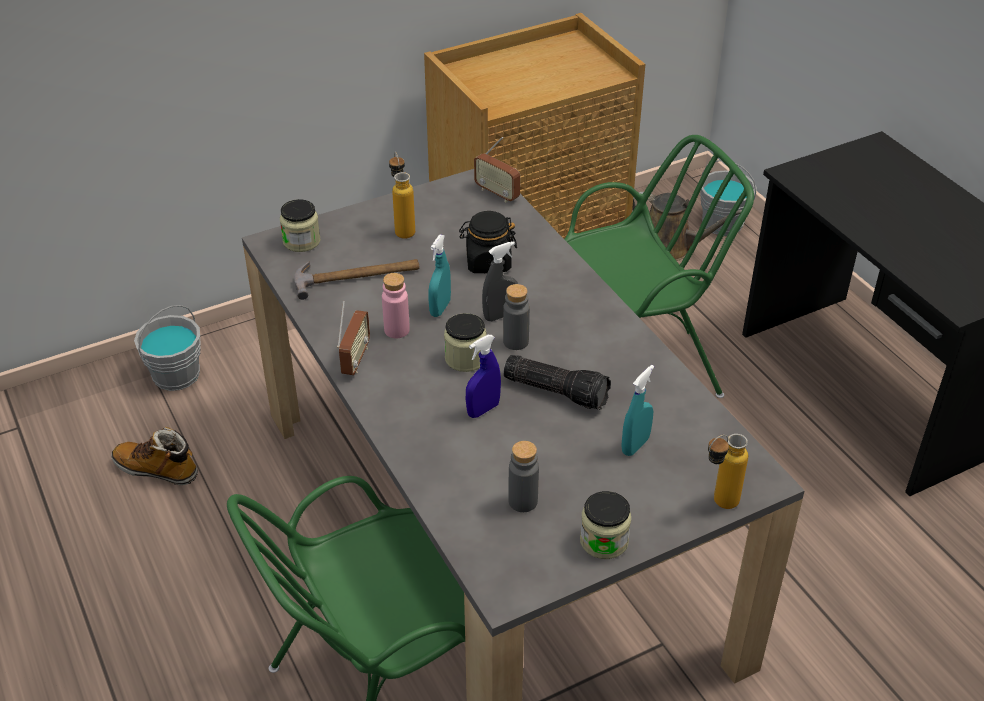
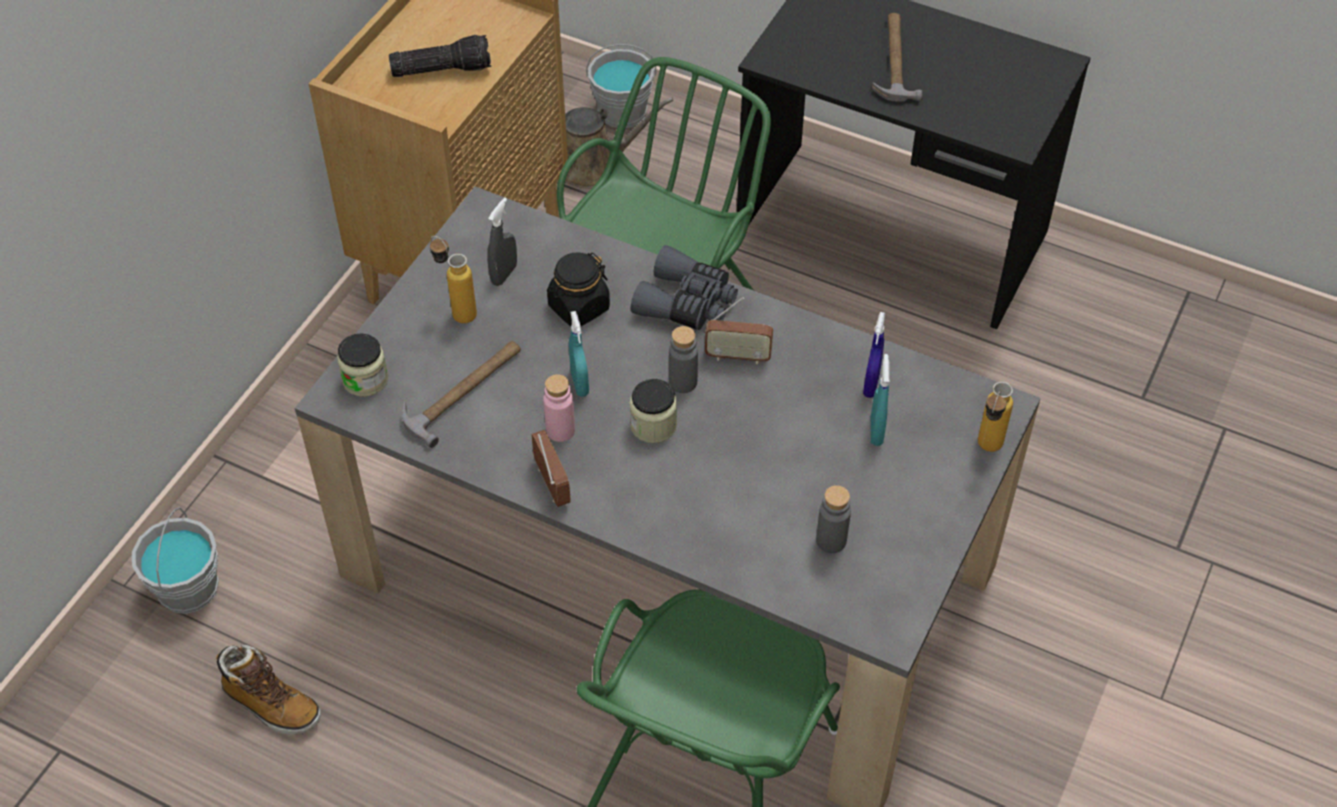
camera: 35 degrees left, 10 degrees up
(157, 469) = (271, 705): boot -> boot turned 135 degrees counterclockwise
(483, 410) = (717, 470): blue spray bottle -> blue spray bottle (871, 385)
(497, 193) = (514, 221): radio -> radio (738, 356)
(500, 315) = (643, 361): grey spray bottle -> grey spray bottle (504, 274)
(557, 390) = (764, 413): flashlight -> flashlight (442, 68)
(570, 294) = (687, 303): none -> grey binoculars
(604, 541) = (927, 538): jar -> none
(899, 212) = (894, 60): none -> hammer

